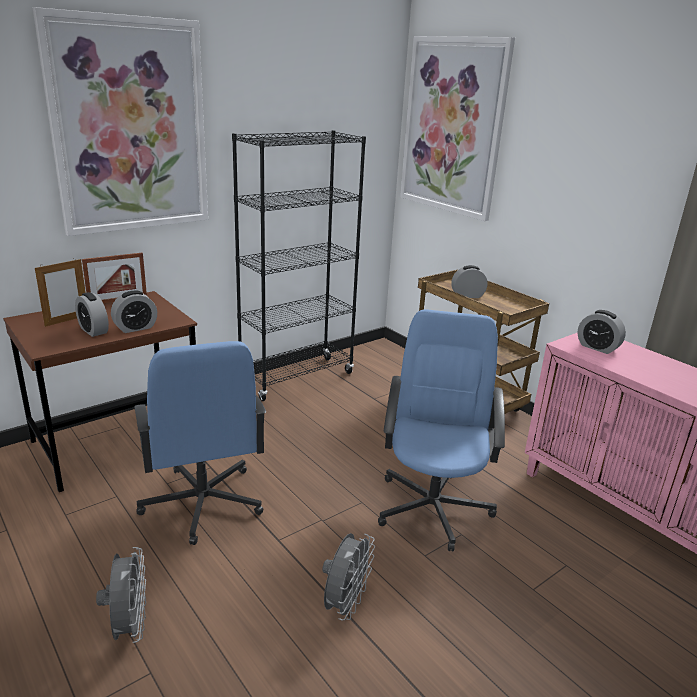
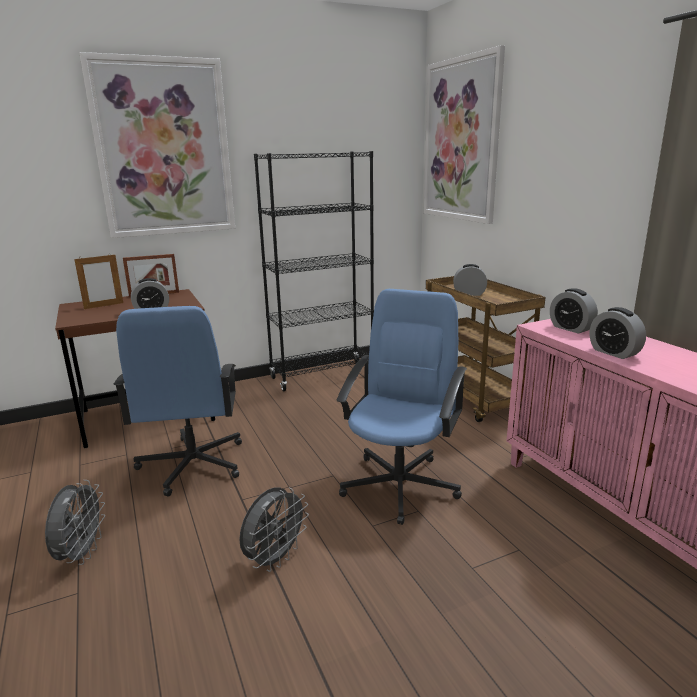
camera: 15 degrees right, 5 degrees down
(93, 330) = (118, 312): alarm clock -> alarm clock (614, 352)

